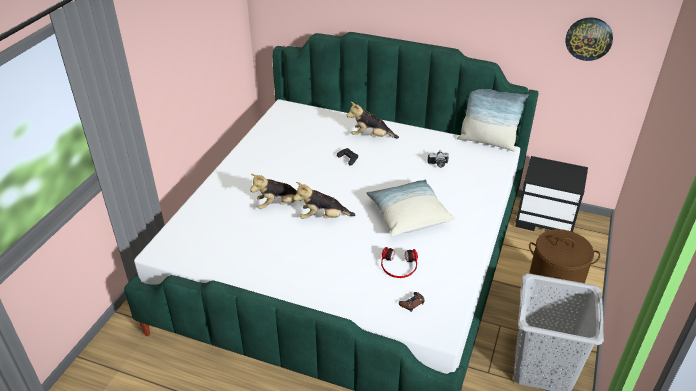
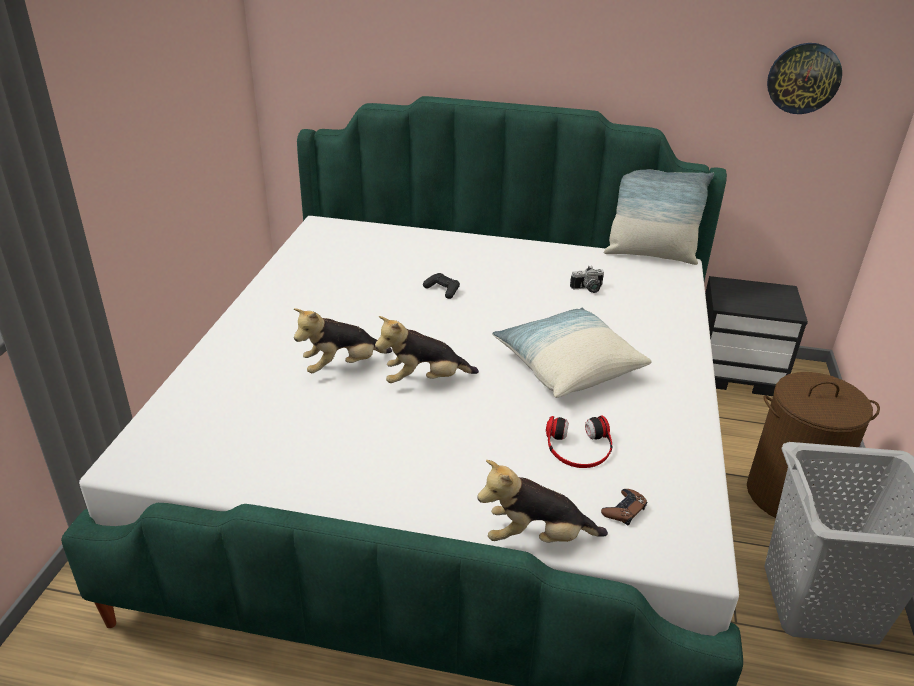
camera: 10 degrees left, 5 degrees down
(371, 137) = (470, 258): plush toy -> plush toy (537, 537)

